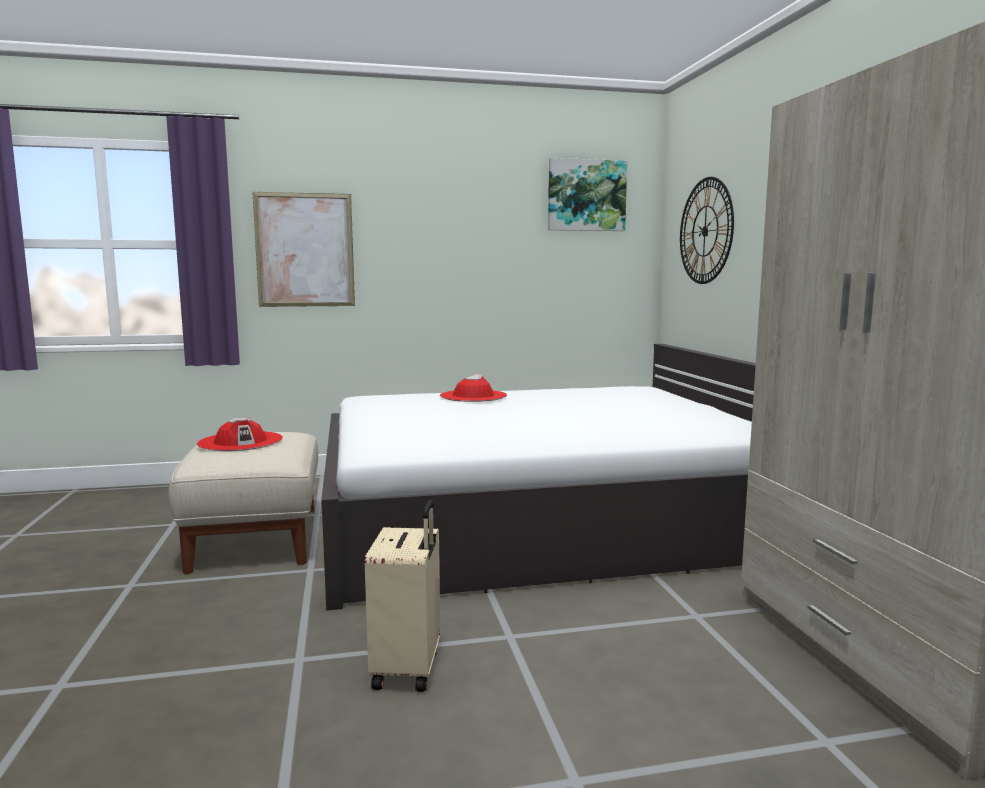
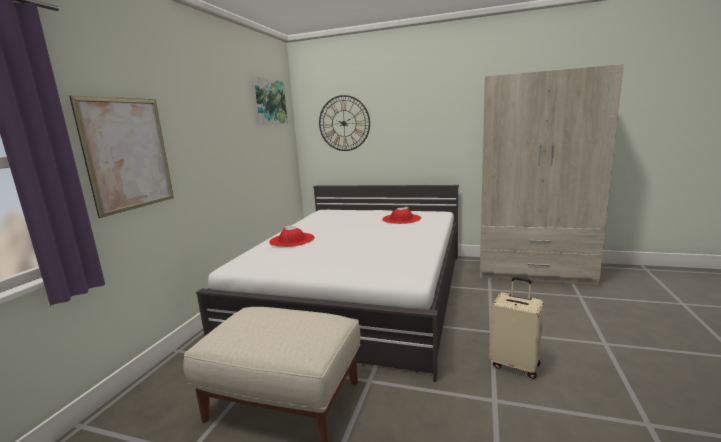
camera: 60 degrees left, 5 degrees up
(240, 441) = (264, 330): red hat -> red hat (401, 219)

